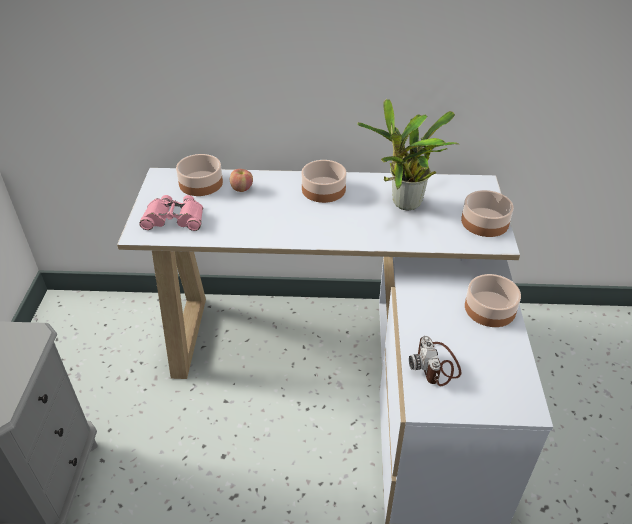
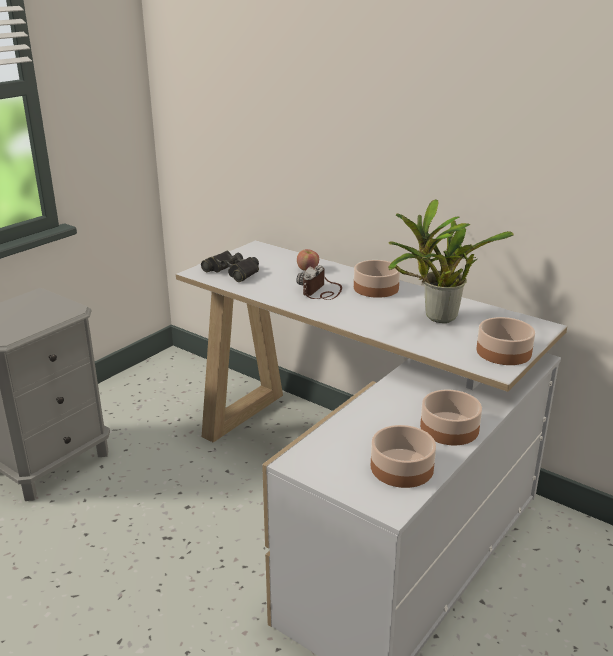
camera: 35 degrees right, 15 degrees down
(174, 219) = (233, 272): pink binoculars -> black binoculars
(201, 184) = (280, 258): bowl -> bowl (402, 468)
(436, 365) = (342, 443): camera -> camera (321, 292)

